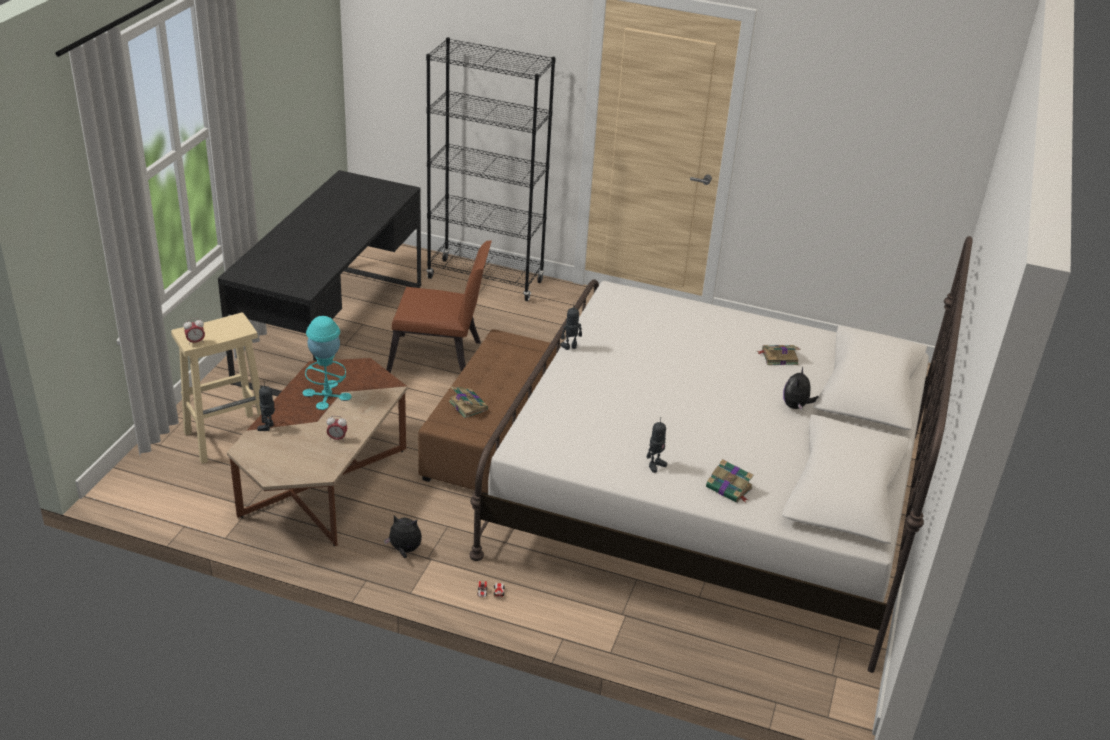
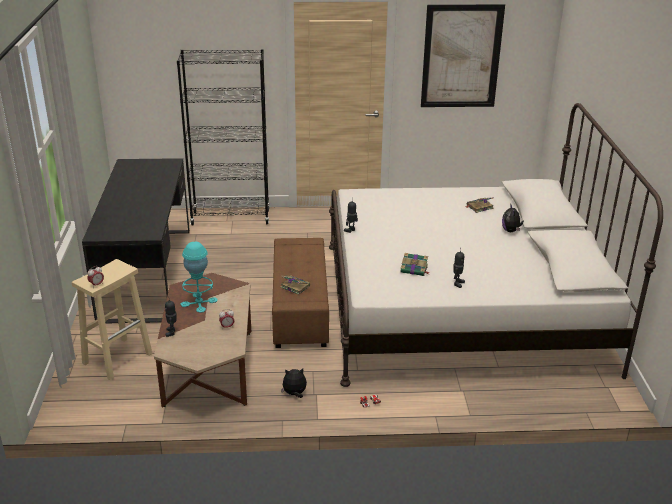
camera: 20 degrees left, 5 degrees down
(441, 361) = (236, 273): brown chair -> none
(729, 488) = (511, 285): book -> book (414, 269)
(844, 122) = (461, 57): none -> picture

